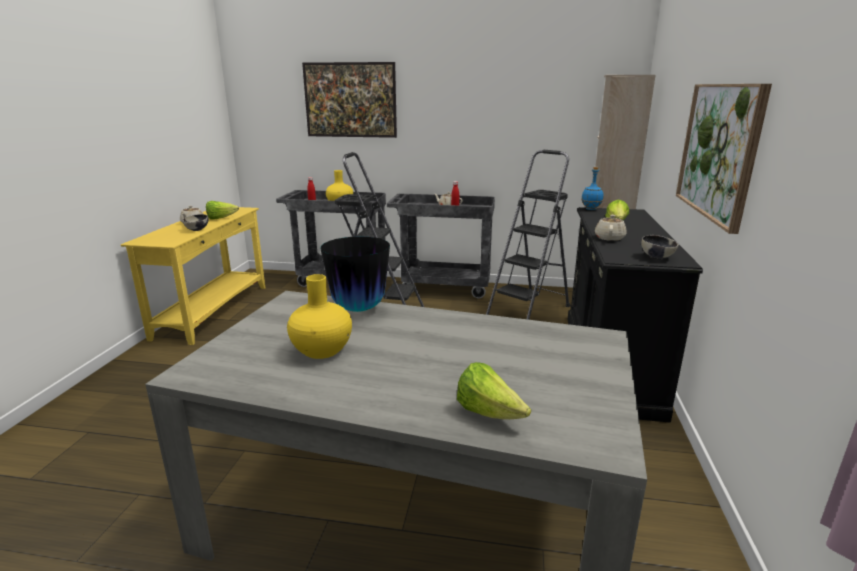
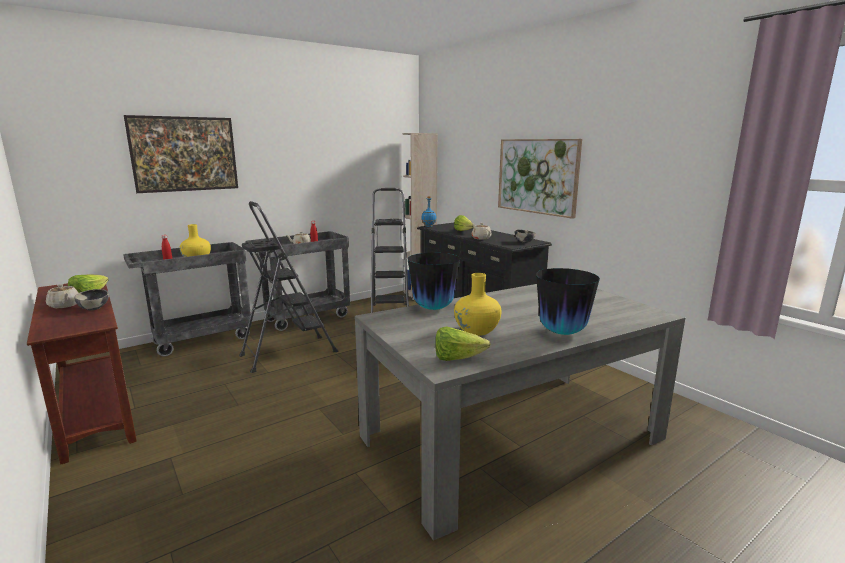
camera: 45 degrees left, 5 degrees down
(213, 311) = (94, 409): yellow console table -> brown console table
(390, 398) = (562, 332): none -> vase
(489, 413) = (605, 321): lettuce -> lettuce (457, 359)

